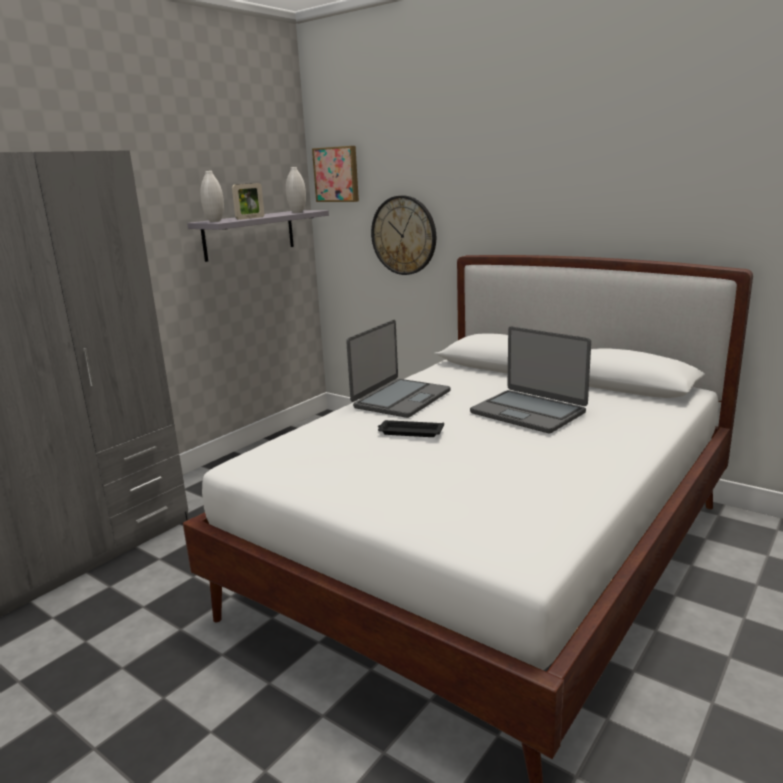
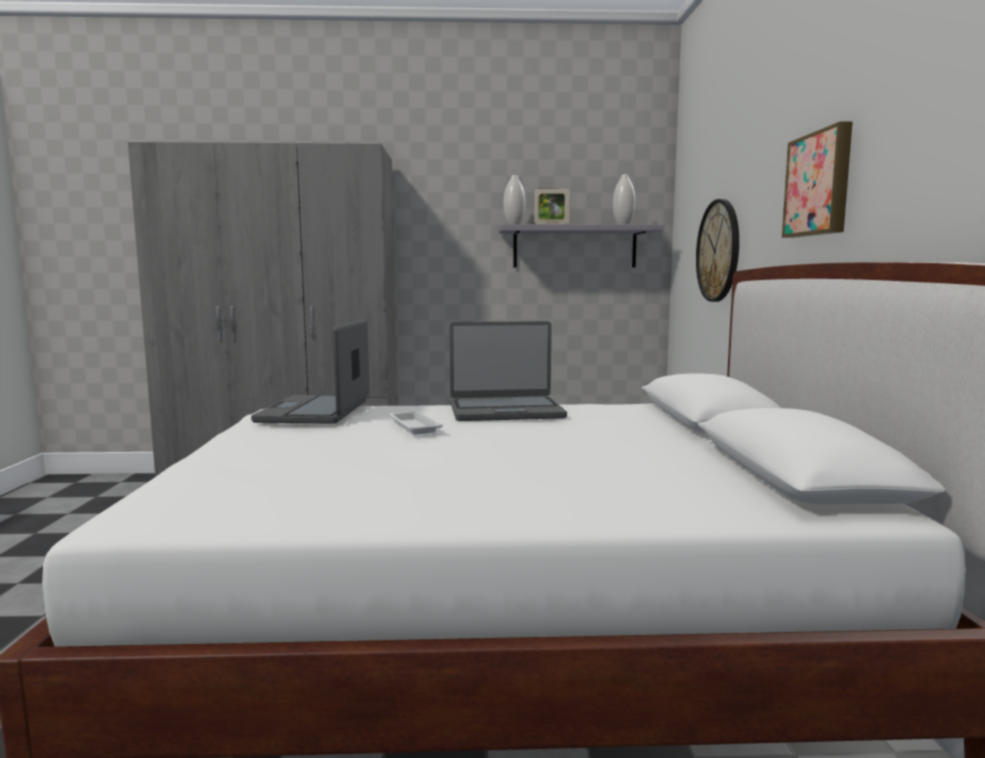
camera: 50 degrees right, 10 degrees down
(337, 174) = (687, 184): picture -> picture (820, 184)
(409, 432) = (414, 426): black tray -> white tray
(528, 412) = (565, 451): laptop -> laptop (316, 411)

